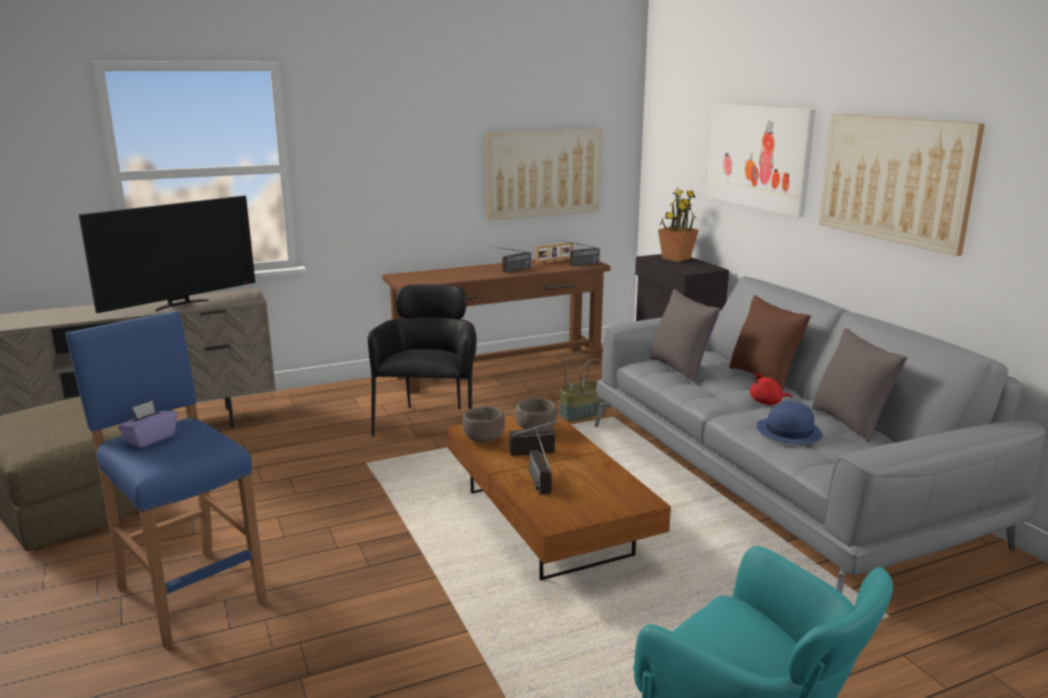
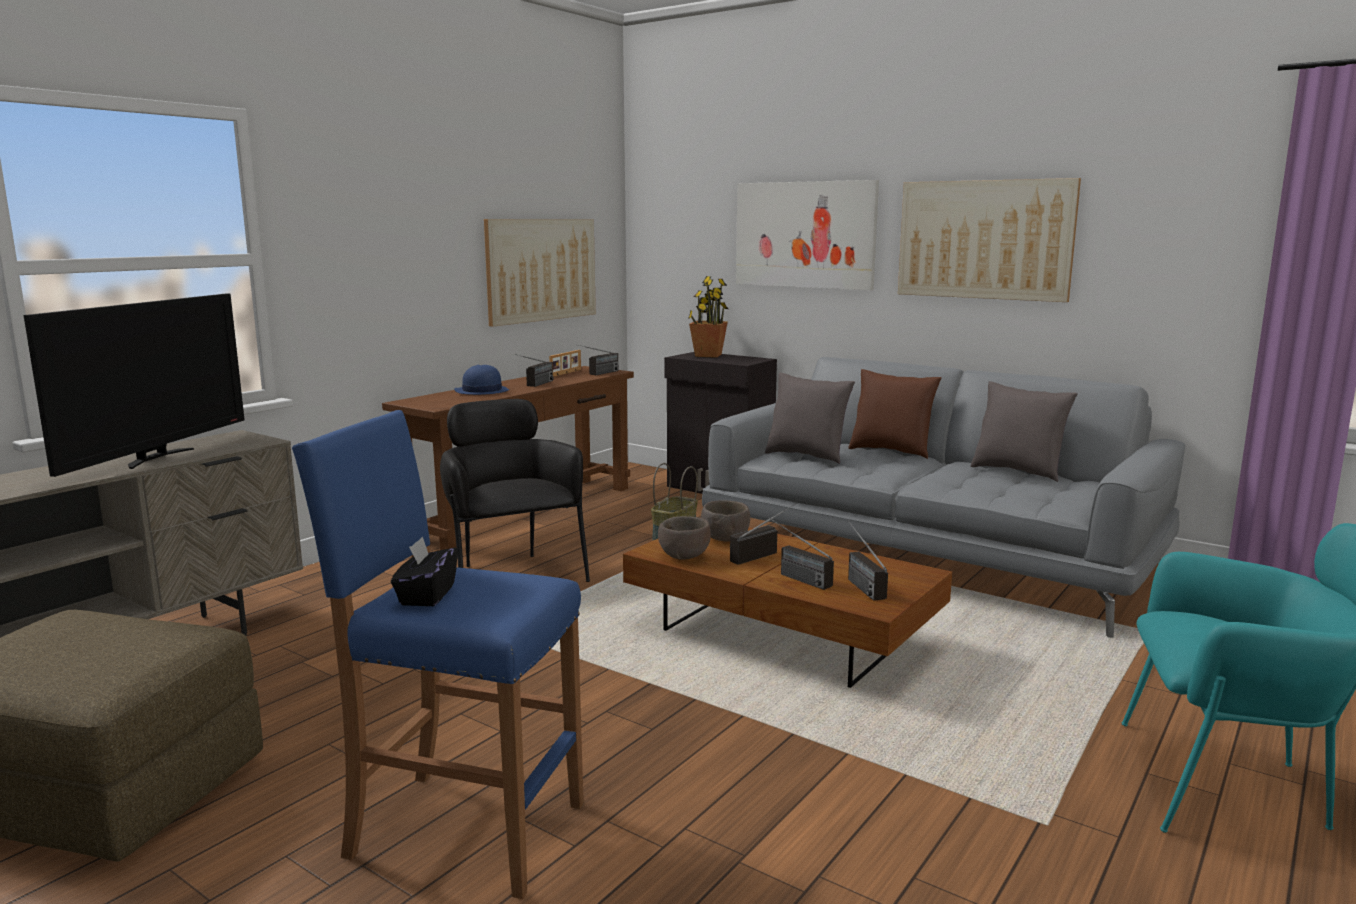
camera: 30 degrees left, 5 degrees down
(150, 439) = (426, 595): purple tissue box -> black tissue box
(574, 496) = (858, 583): none -> radio
(767, 403) = (927, 469): red plush toy -> none
(788, 431) = (986, 485): blue hat -> blue hat (481, 391)

